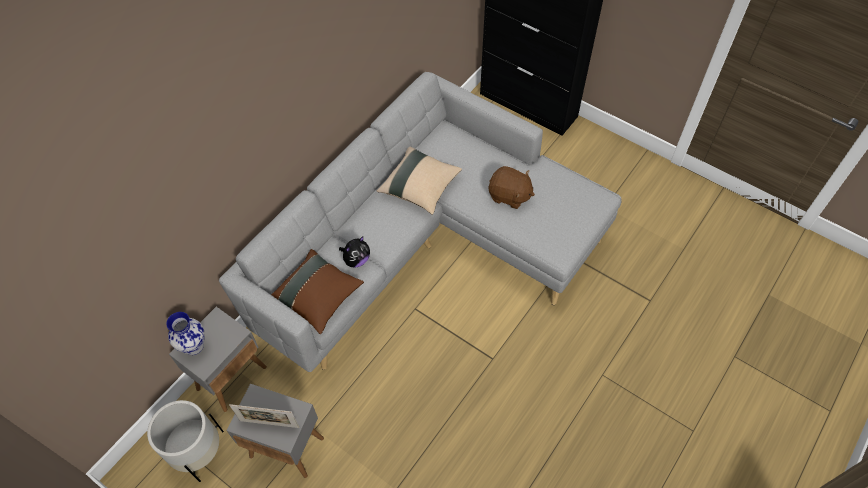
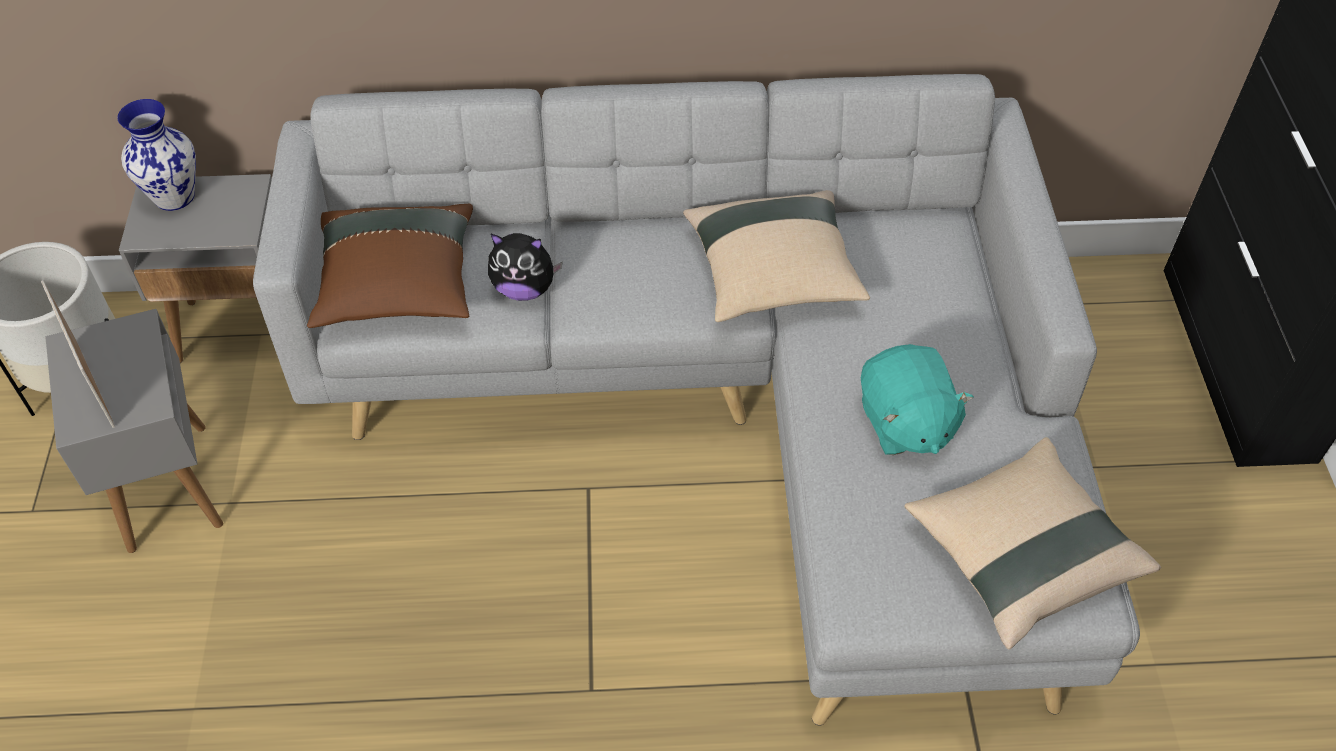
camera: 50 degrees right, 5 degrees down
(509, 196) = (905, 423): brown plush toy -> turquoise plush toy
(578, 203) = (1021, 556): none -> beige pillow

